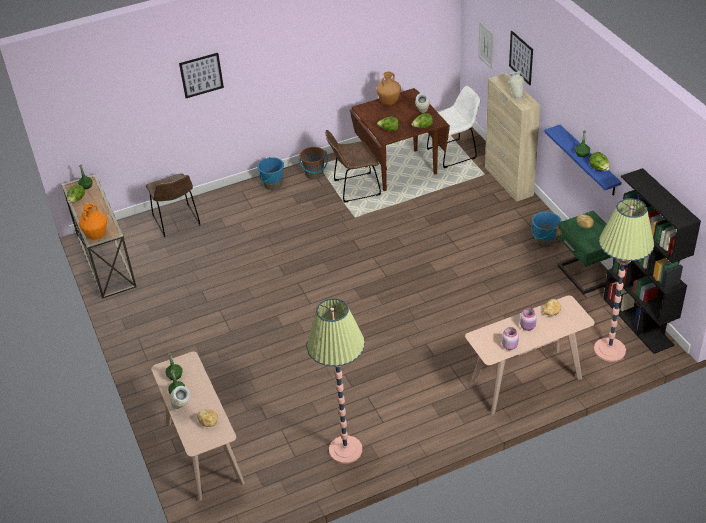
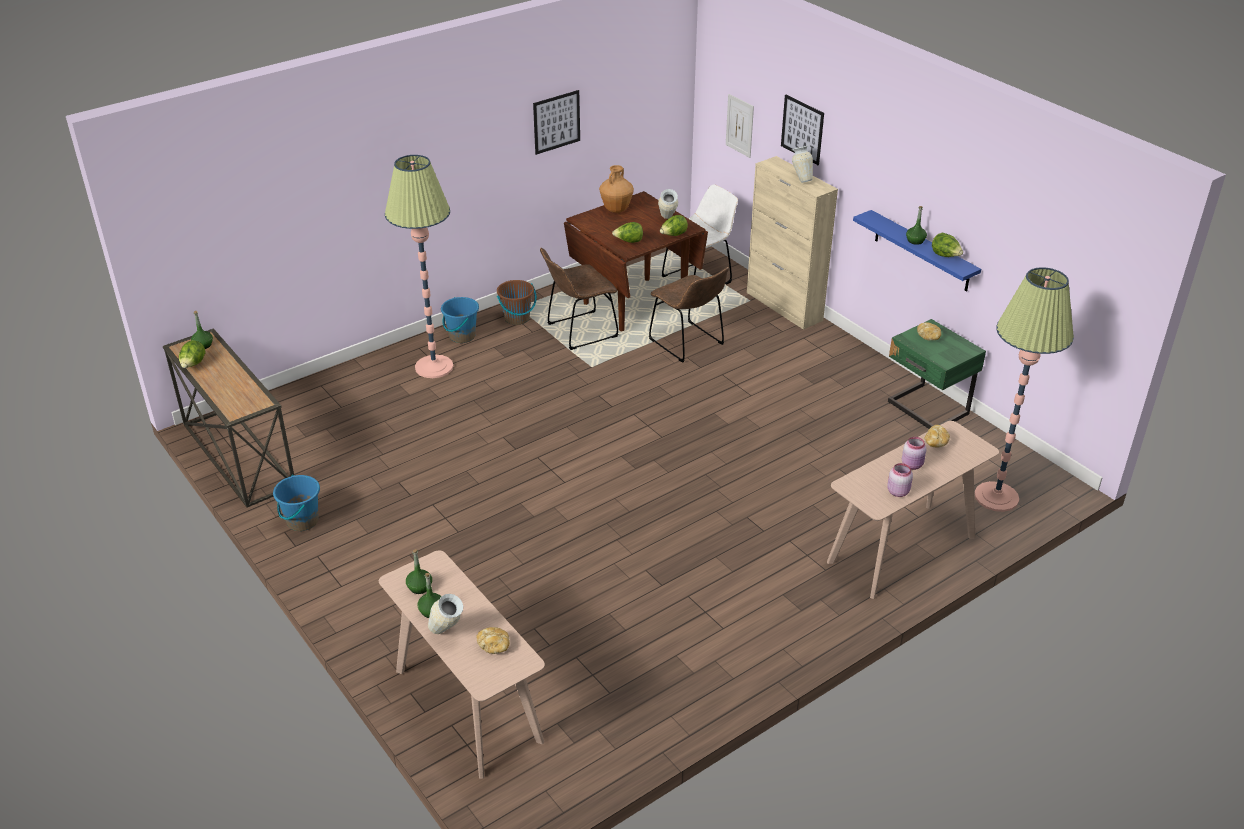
camera: 15 degrees left, 5 degrees down
(97, 235) = (238, 408): orange vase -> none
(177, 222) = (335, 395): brown chair -> brown chair (688, 344)
(201, 75) = (364, 174): picture -> picture (556, 122)
(345, 450) = (681, 673): floor lamp -> floor lamp (434, 367)
(544, 241) = (858, 373): blue bucket -> blue bucket (302, 521)
(638, 321) = (1019, 458): black bookcase -> none

